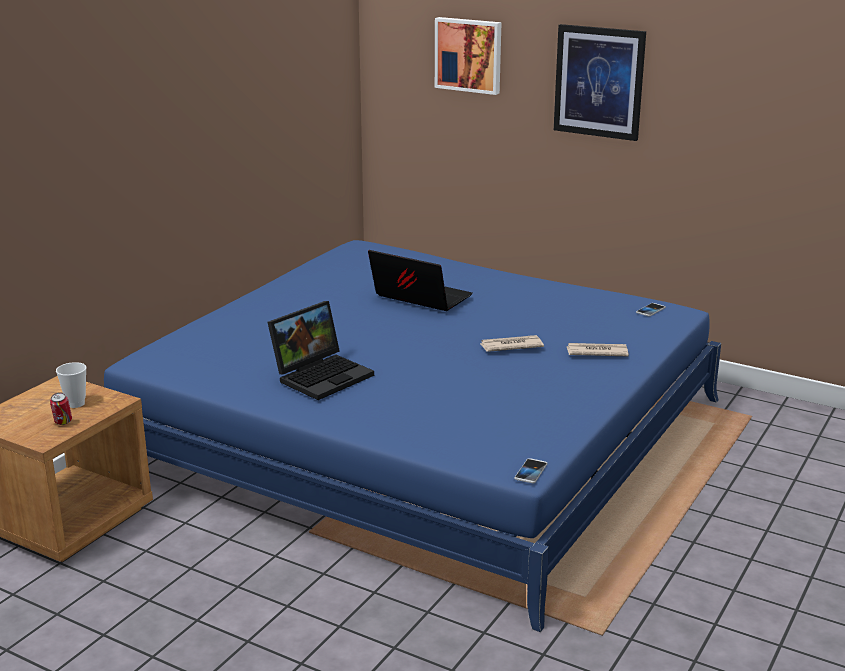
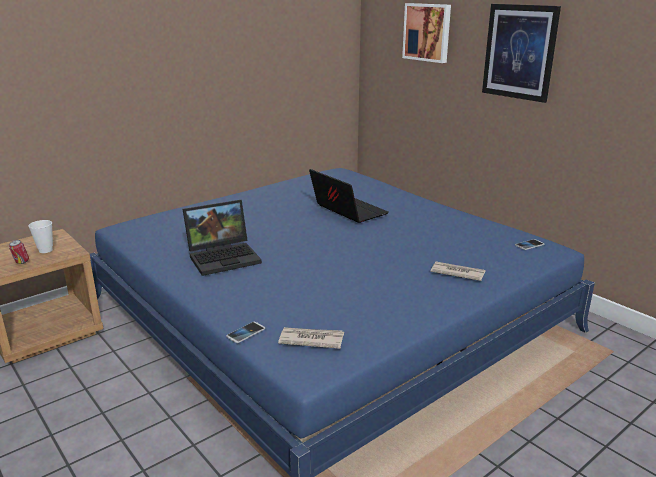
camera: 20 degrees right, 0 degrees up
(510, 346) = (387, 257): newspaper -> newspaper (310, 340)
(530, 472) = (313, 374): phone -> phone (245, 333)

